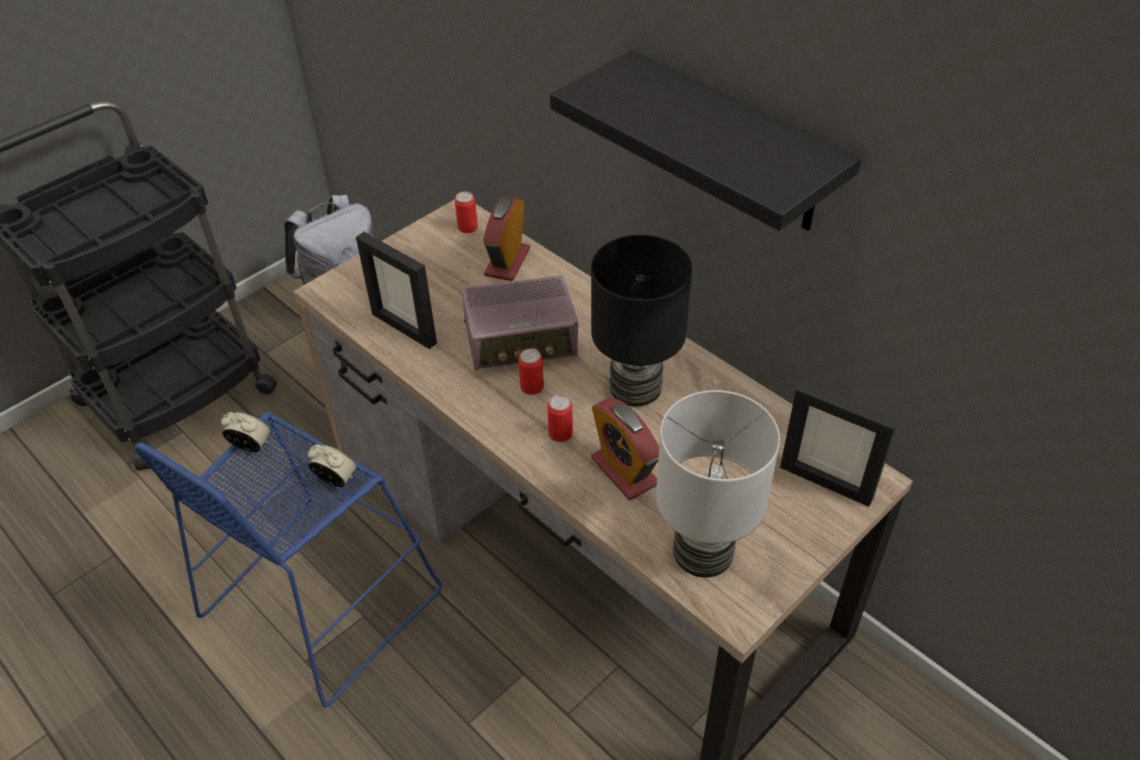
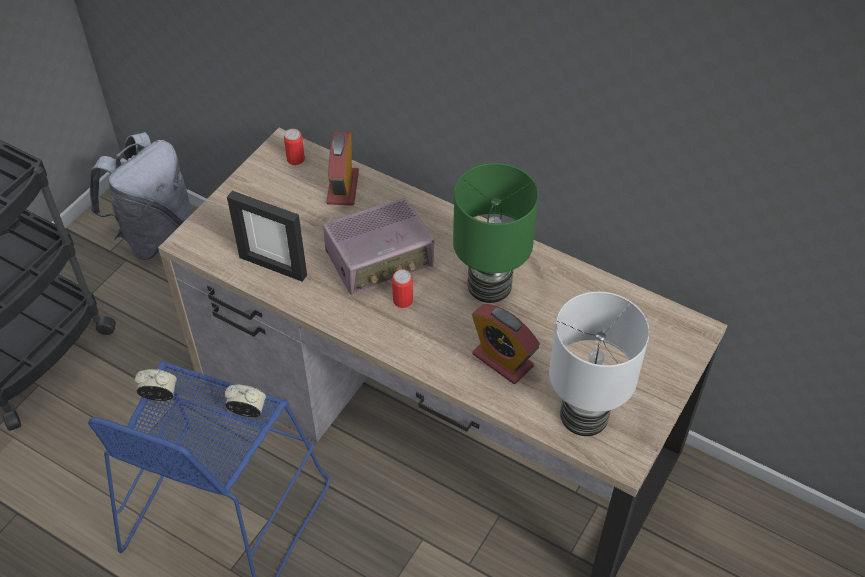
camera: 15 degrees left, 5 degrees up
(560, 433) = (440, 337): can -> none
(635, 387) = (489, 285): black table lamp -> green table lamp
(734, 144) = (557, 81): black shelf -> none
(826, 481) = (663, 338): picture frame -> none

